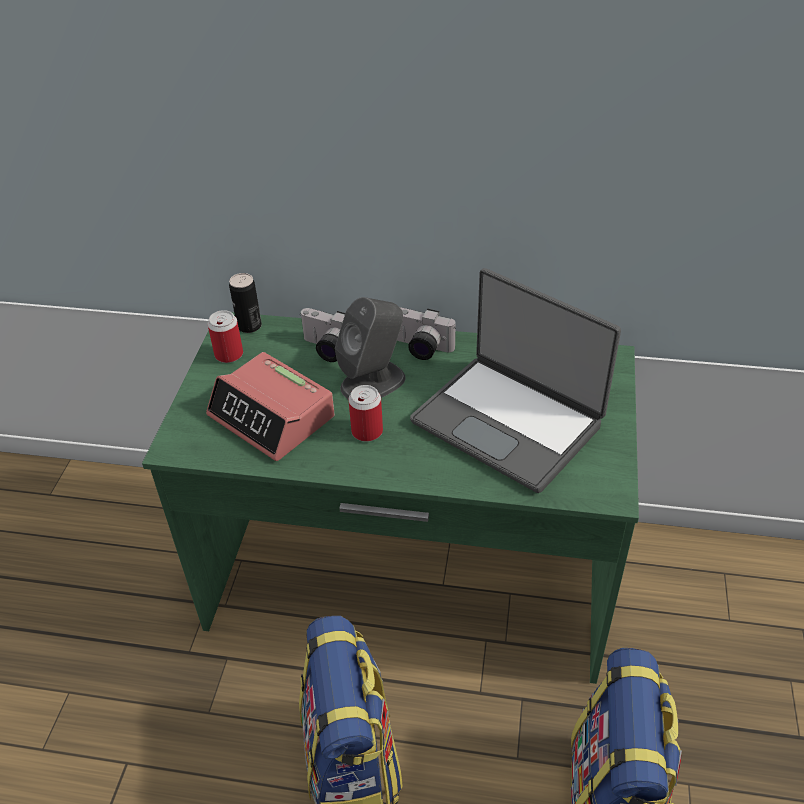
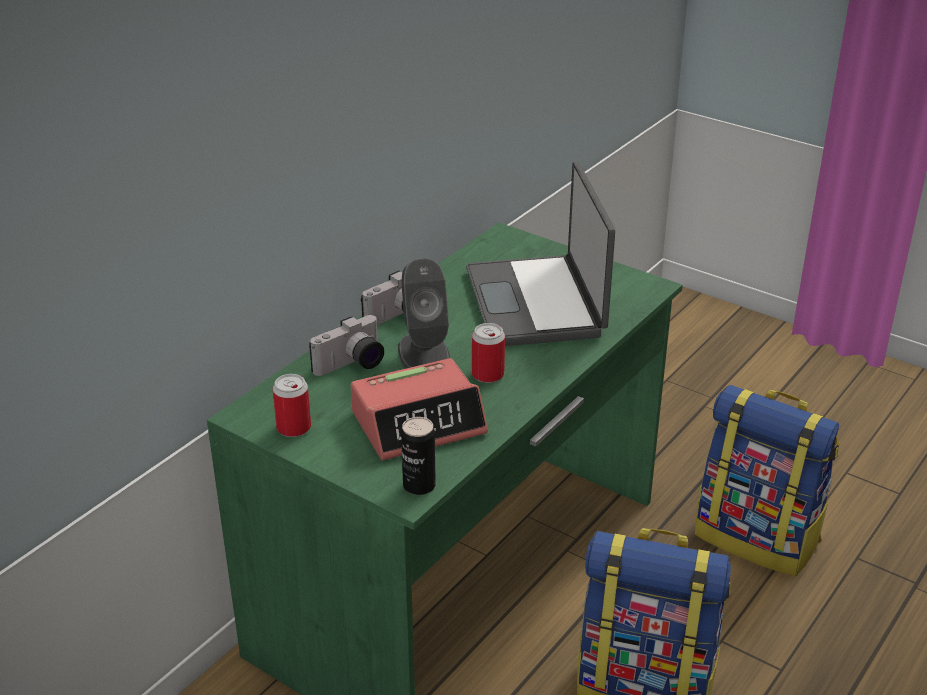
camera: 65 degrees left, 10 degrees down
(249, 326) = (259, 404): can -> can (419, 486)
(509, 422) = (537, 303): laptop -> laptop turned 105 degrees clockwise

